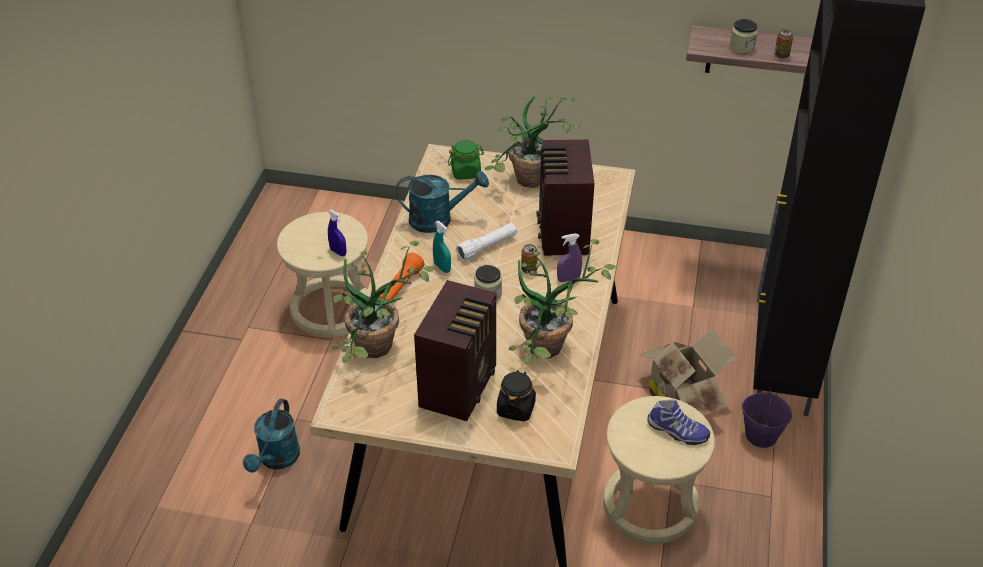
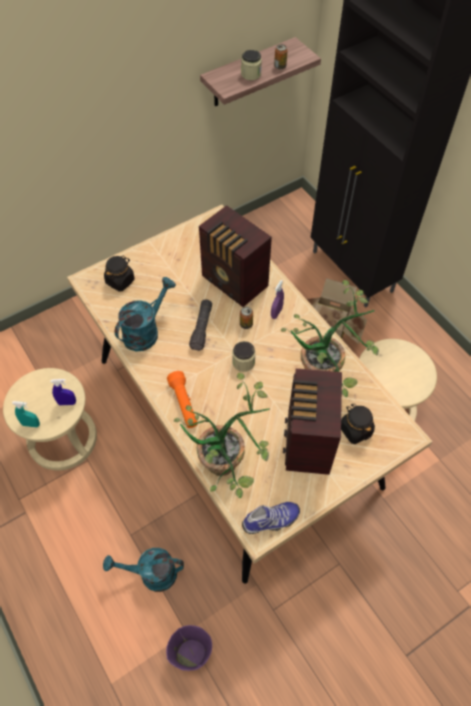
camera: 45 degrees left, 15 degrees up
(276, 460) = (151, 574): turquoise watering can -> turquoise watering can turned 120 degrees clockwise
(442, 267) = (192, 366): turquoise spray bottle -> turquoise spray bottle (31, 424)
(460, 386) = (307, 443): radio -> radio turned 150 degrees counterclockwise
(466, 172) = (120, 281): green jar -> black jar
(487, 247) = (202, 328): white flashlight -> black flashlight
(528, 184) = (171, 261): potted plant -> none
(677, 432) = (402, 361): shoe -> shoe (271, 521)
(760, 435) = (385, 321): purple bucket -> purple bucket (190, 653)

